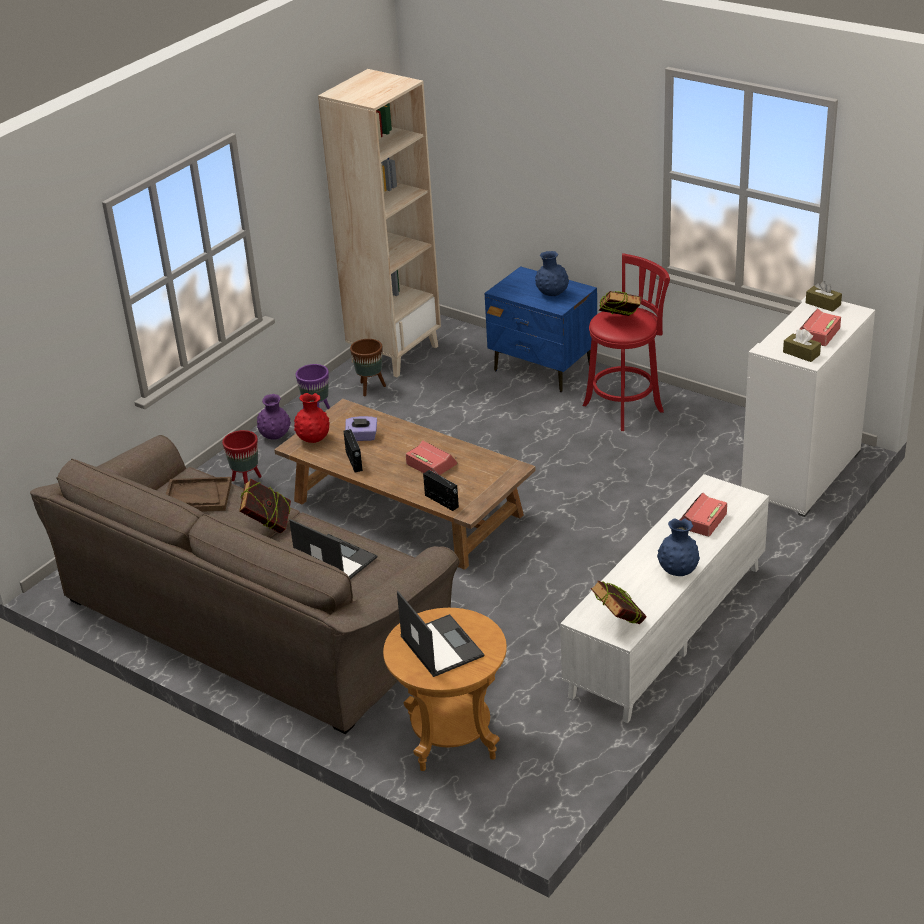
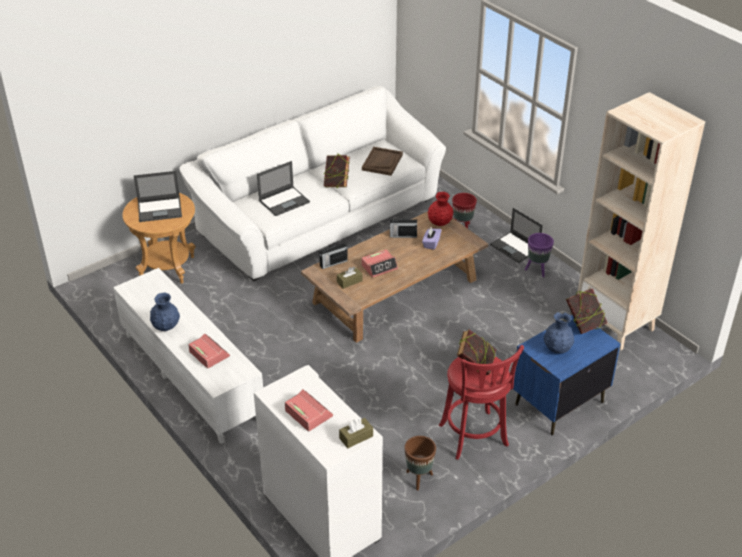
camera: 105 degrees right, 5 degrees up
(255, 617) = (319, 216): brown sofa -> white sofa
(275, 436) = (515, 248): purple vase -> laptop
(370, 388) = (564, 301): brown planter -> brown planter (418, 478)
(618, 623) = (139, 289): book -> book (584, 325)
(801, 353) = (284, 392): brown tissue box -> brown tissue box (349, 281)

